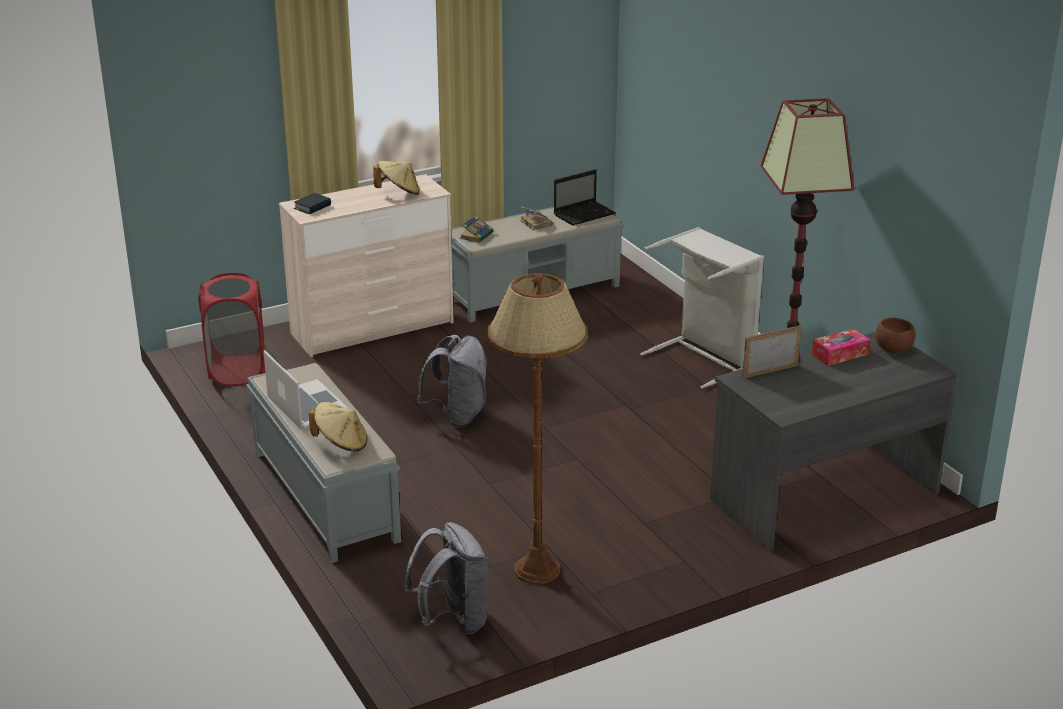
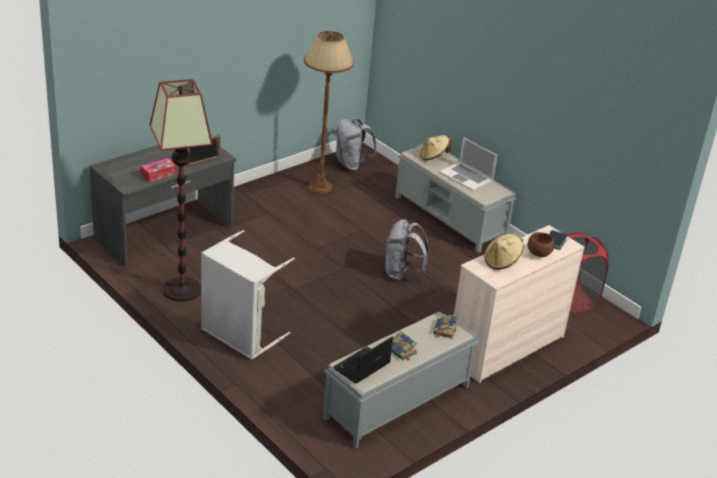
camera: 165 degrees right, 5 degrees up
(893, 350) = (124, 179): brown bowl -> brown bowl (539, 254)

